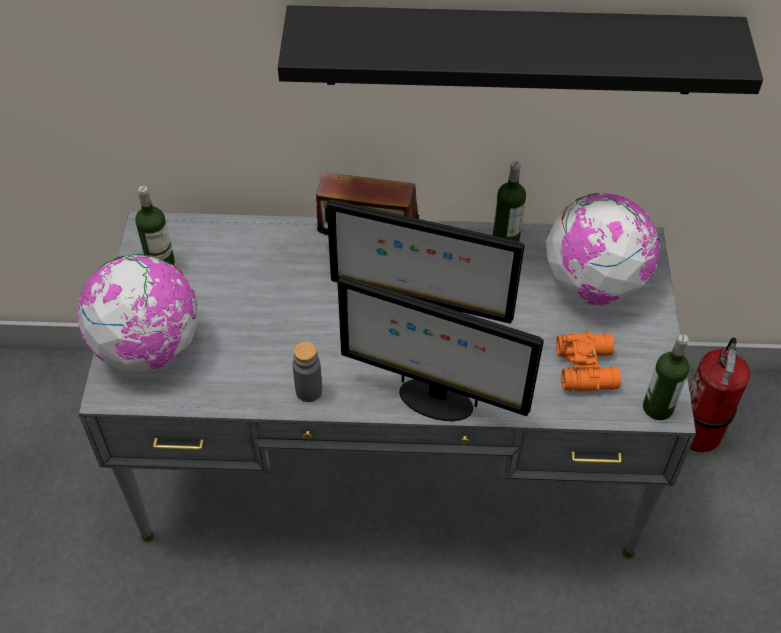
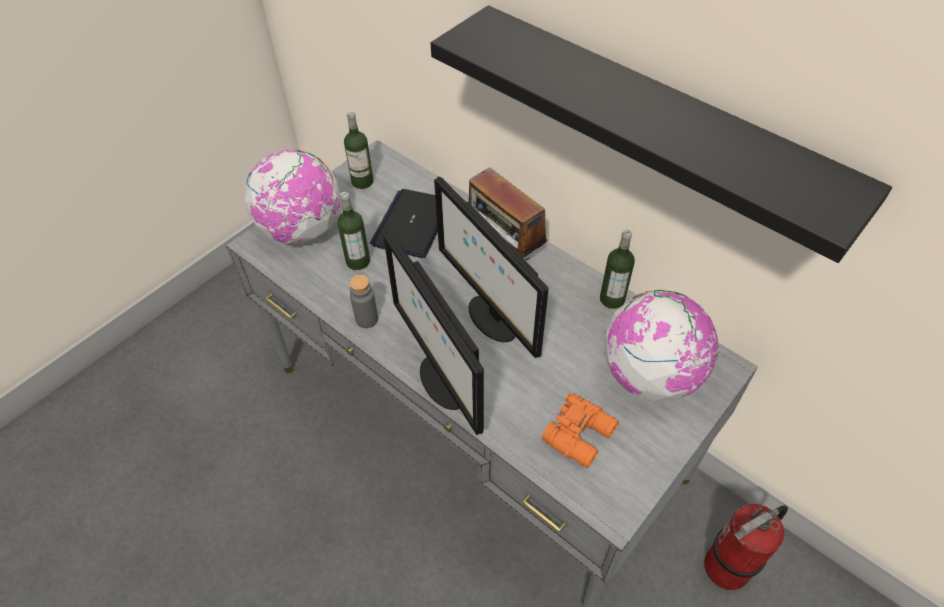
camera: 40 degrees right, 0 degrees up
(258, 276) = (412, 224): none -> laptop
(658, 408) = (608, 506): bottle -> bottle (358, 261)

